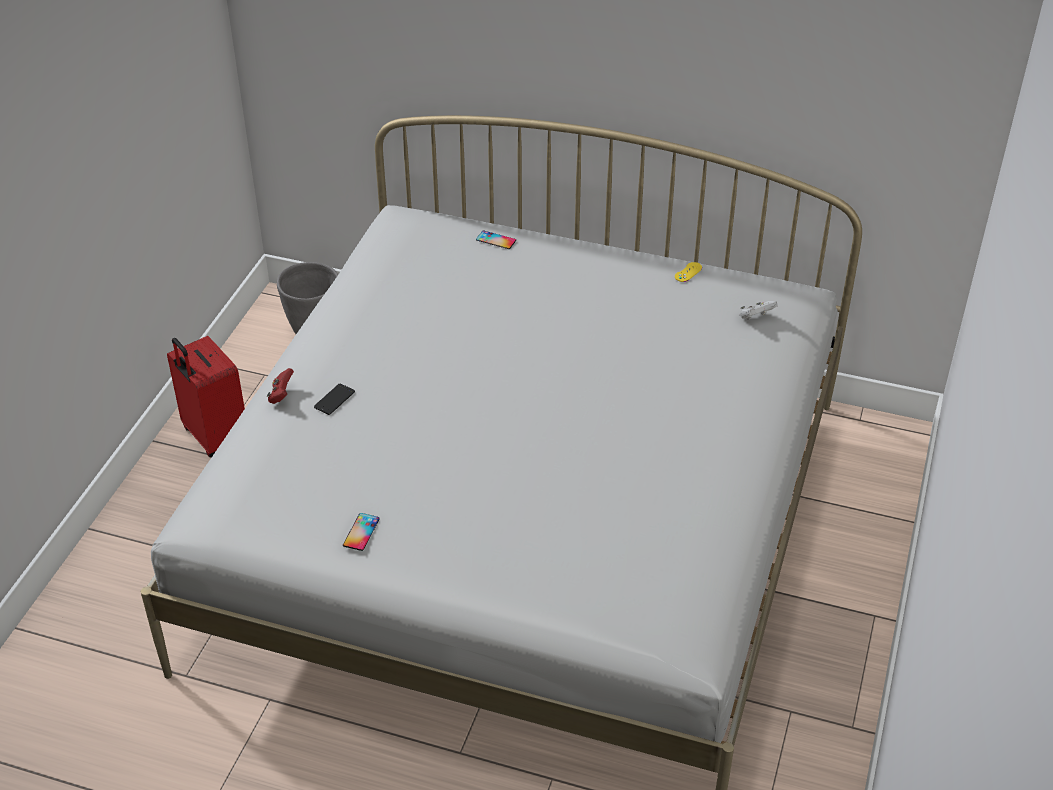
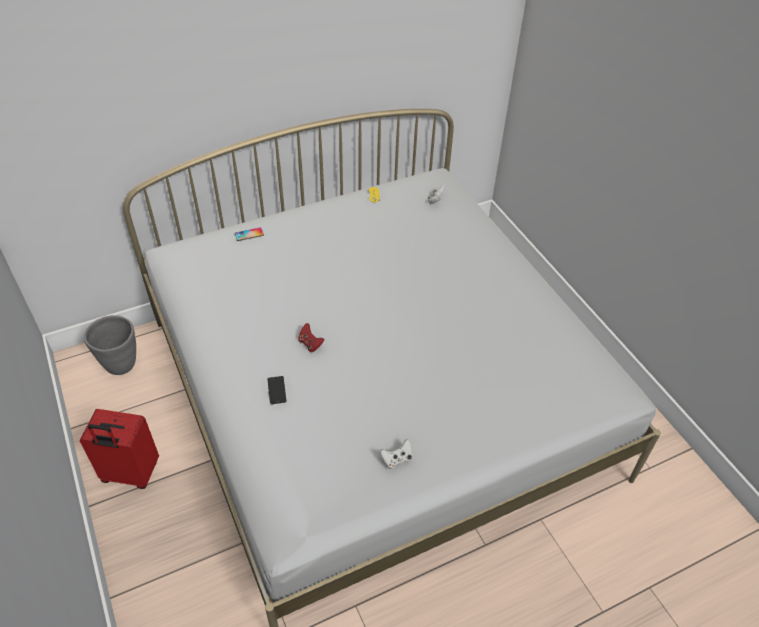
camera: 45 degrees left, 5 degrees up
(281, 395) = (238, 411): red game controller -> red game controller (310, 344)
(361, 532) = (396, 459): phone -> white game controller

